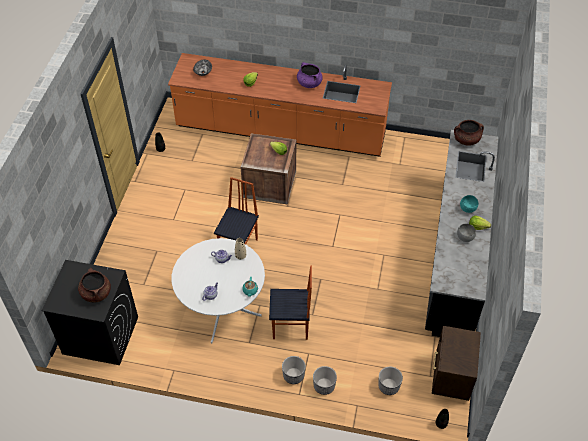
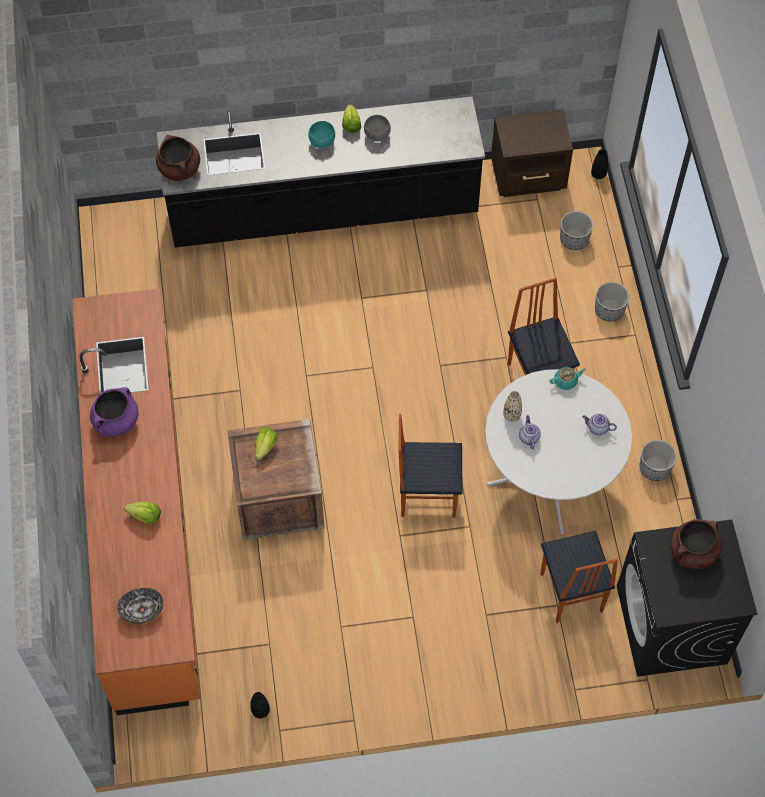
camera: 110 degrees left, 10 degrees up
(146, 293) = (570, 593): none -> chair
(293, 375) = (612, 350): planter -> planter (654, 468)

